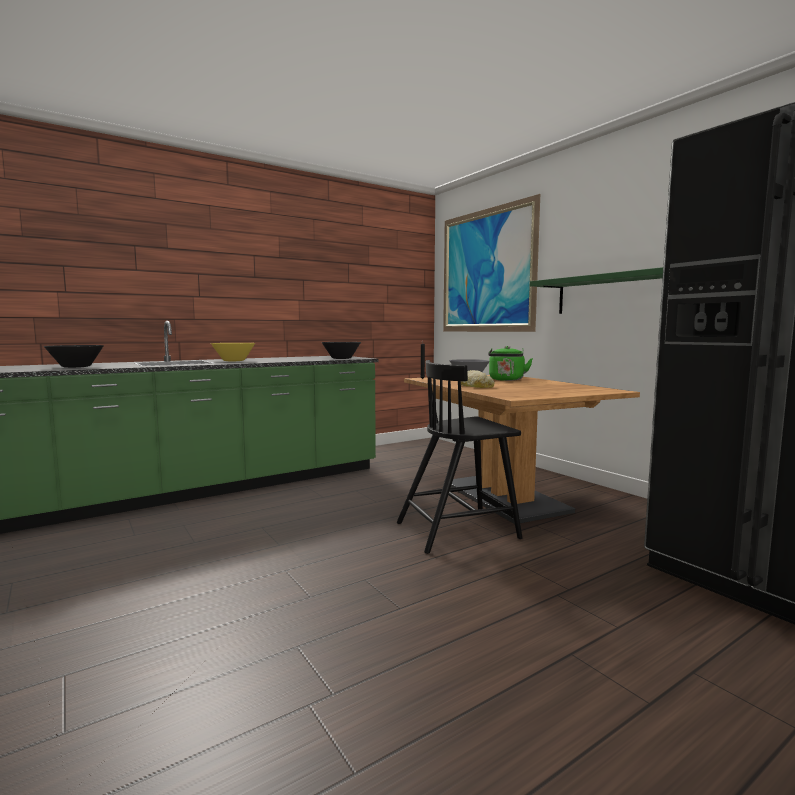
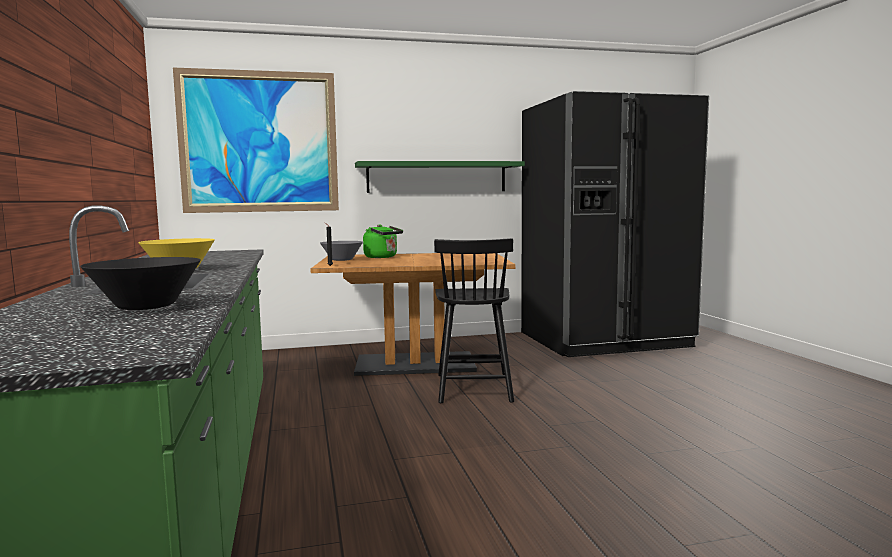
camera: 70 degrees left, 0 degrees up
(341, 358) = (236, 253): black bowl -> none
(475, 386) = (417, 262): bread -> none

